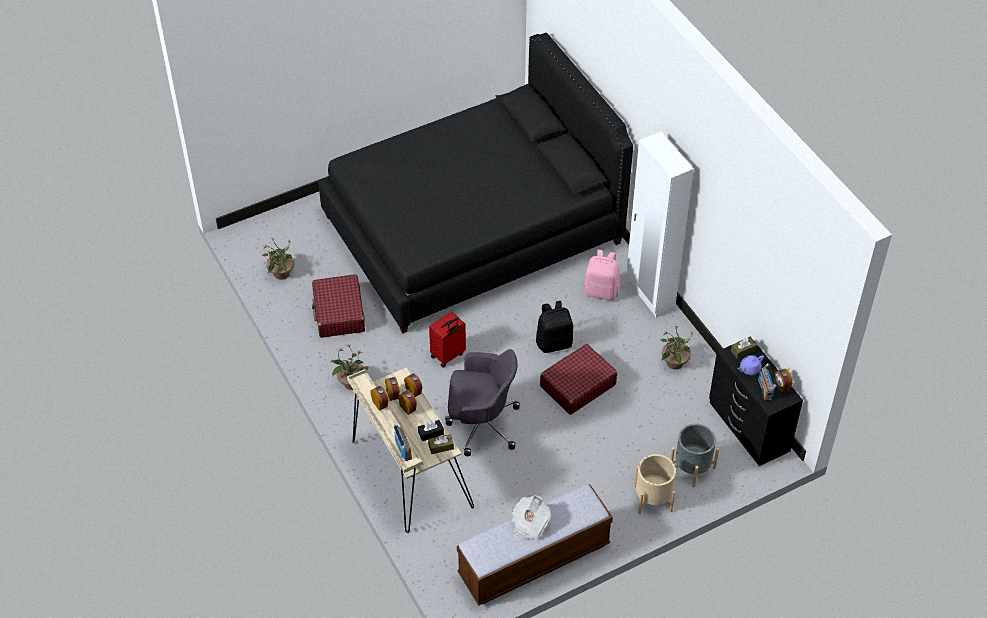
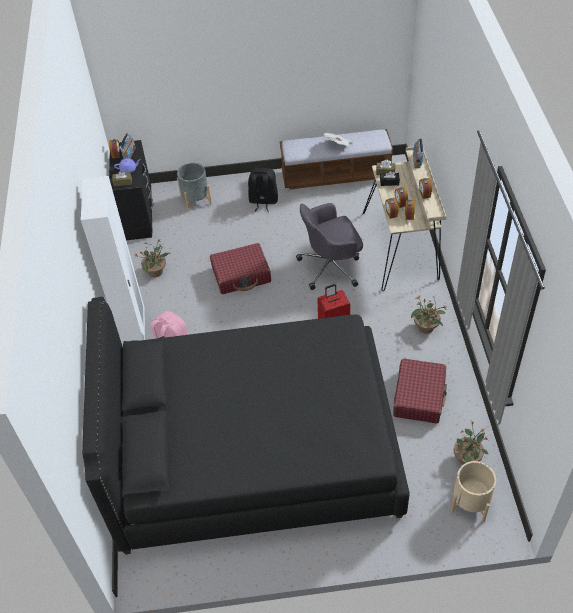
camera: 155 degrees left, 0 degrees up
(481, 424) = (331, 267): grey office chair -> grey office chair turned 45 degrees counterclockwise
(554, 342) = (239, 314): black backpack -> black backpack (263, 201)
(653, 498) = (235, 189): beige planter -> beige planter (470, 502)

